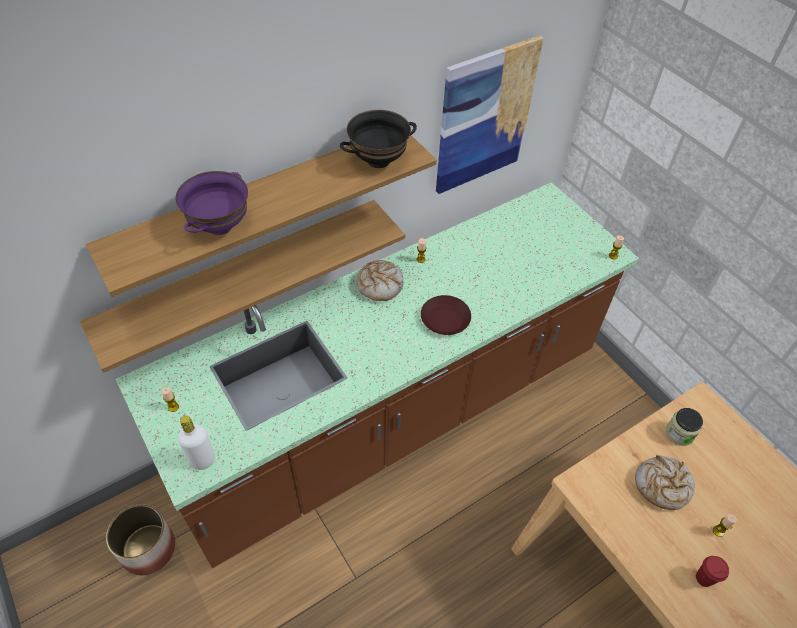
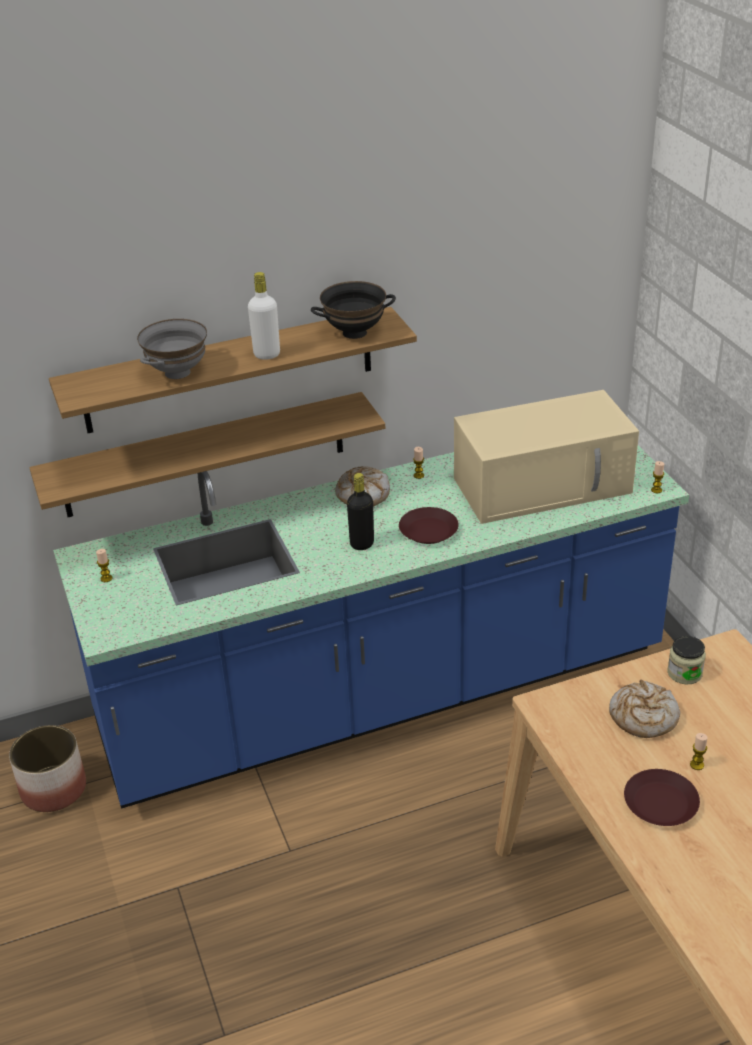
camera: 15 degrees right, 15 degrees down
(202, 460) = (124, 624): white bottle -> white bottle (267, 354)
(220, 226) = (178, 373): purple bowl -> grey bowl
(393, 339) = (362, 544): none -> black bottle
(394, 416) = (383, 694): brown counter -> blue counter
(484, 117) = (497, 312): picture -> none
(524, 259) = (544, 484): none -> beige microwave
(704, 578) = (661, 803): red cup -> brown plate

